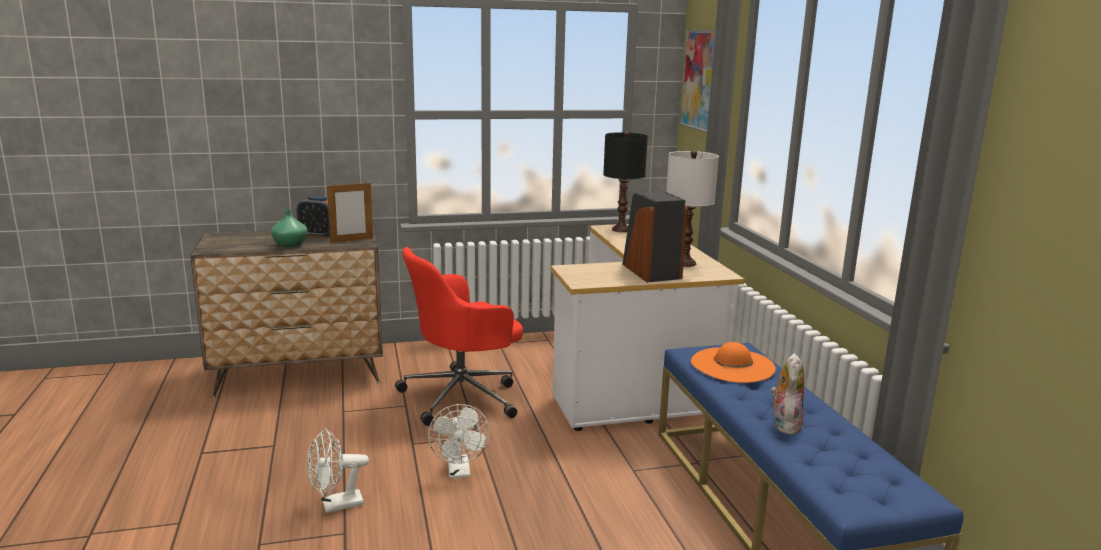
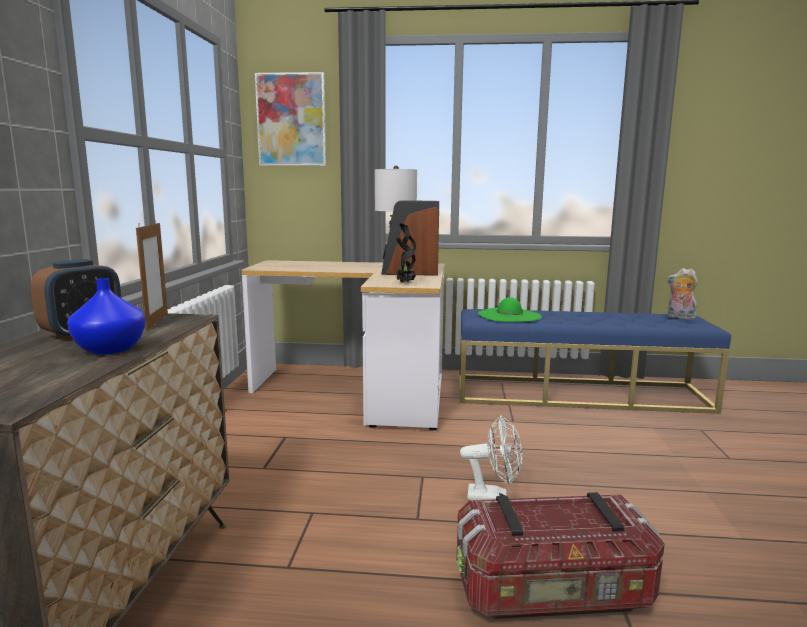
camera: 70 degrees left, 5 degrees down
(289, 245) = (109, 350): green vase -> blue vase
(336, 506) = (553, 593): white fan -> storage box
(463, 396) = (321, 472): red office chair -> none
(581, 276) = (405, 283): none -> potted plant
(621, 230) = (273, 266): black table lamp -> none
(732, 365) = (509, 315): orange hat -> green hat
(784, 424) = (604, 321): plush toy -> plush toy (679, 317)

